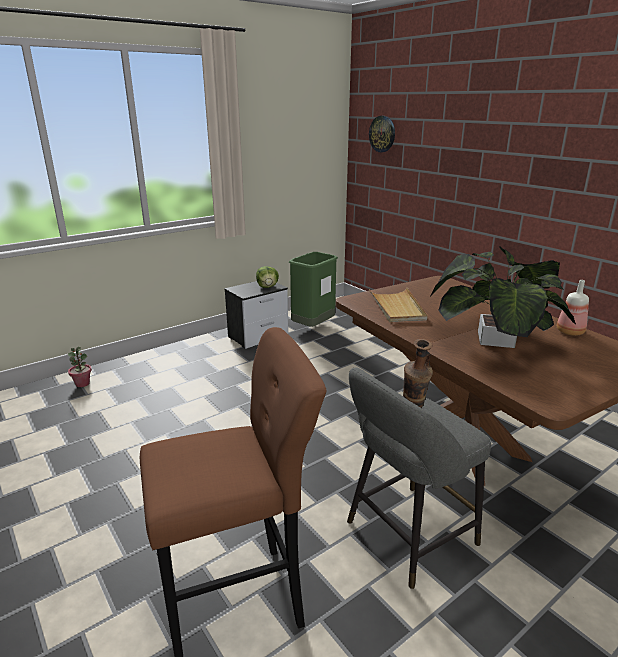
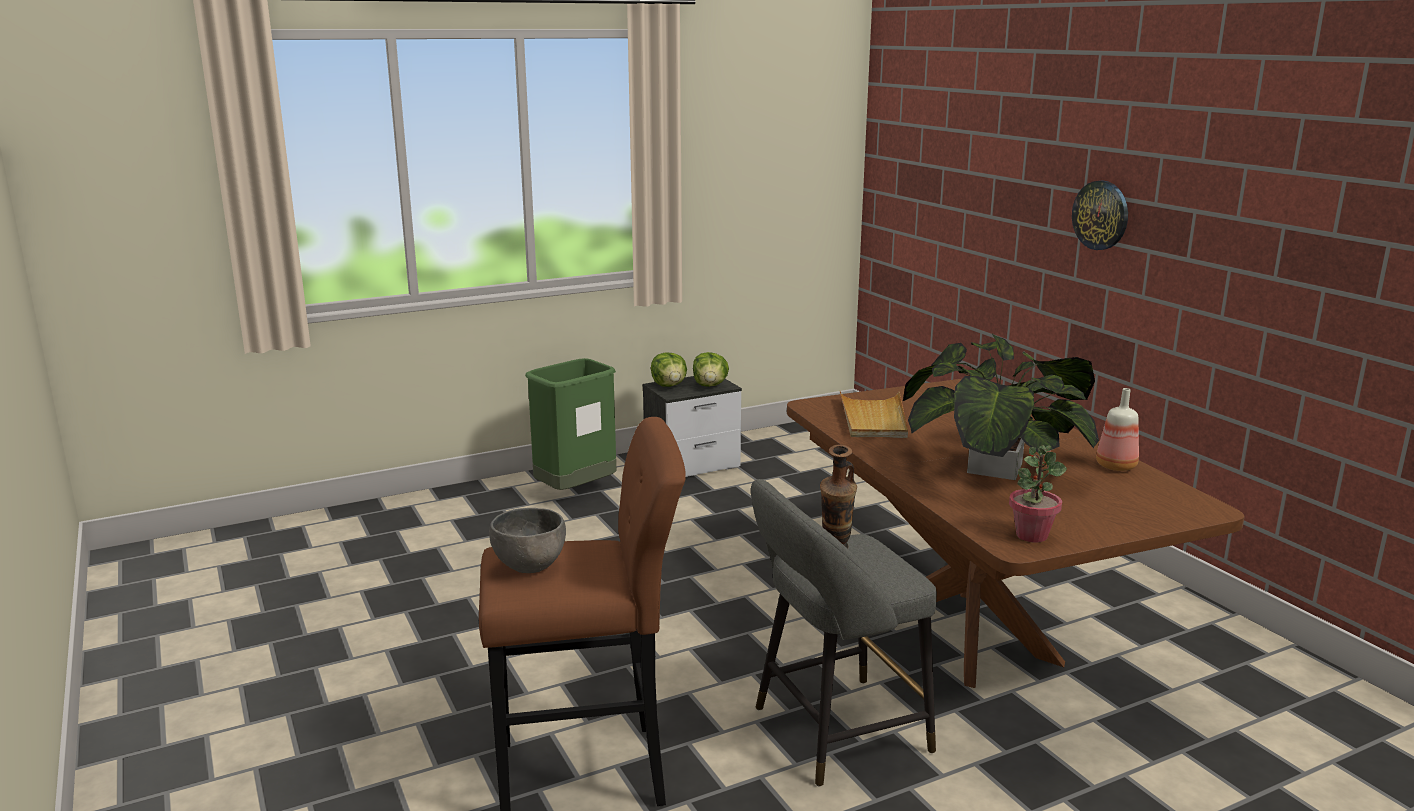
camera: 10 degrees right, 5 degrees down
(82, 384) = (419, 511): potted plant -> potted plant (1031, 535)
(185, 463) = (530, 566): none -> grey bowl
(242, 288) = (669, 385): none -> lettuce
(313, 327) = (785, 457): green trash can -> green trash can (576, 491)
(382, 134) = (913, 150): wall clock -> wall clock (1101, 215)

